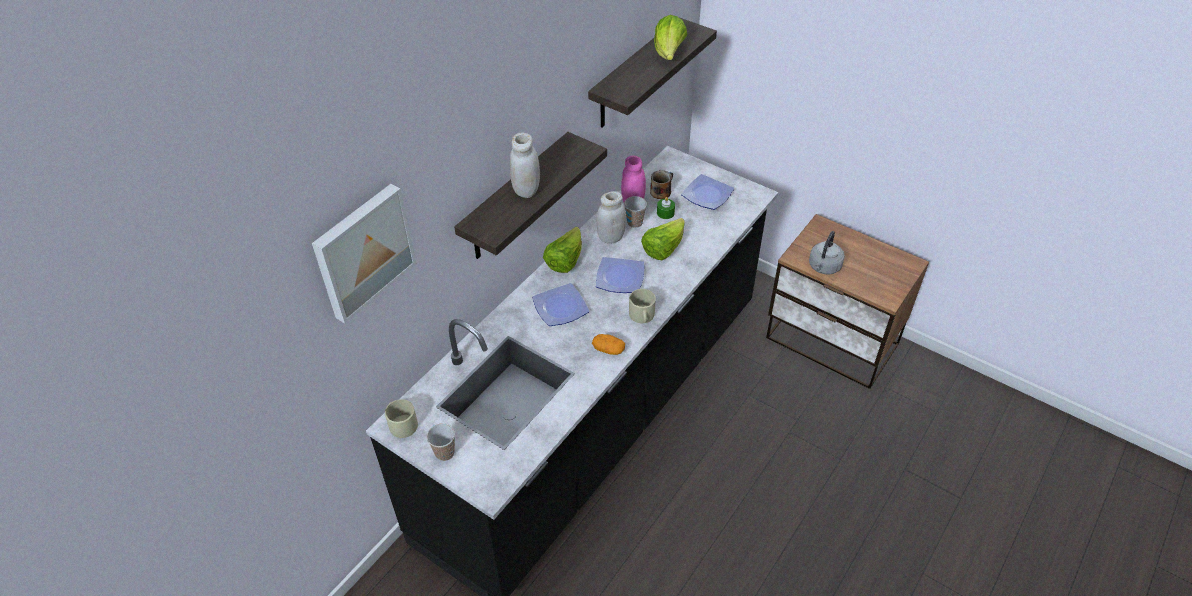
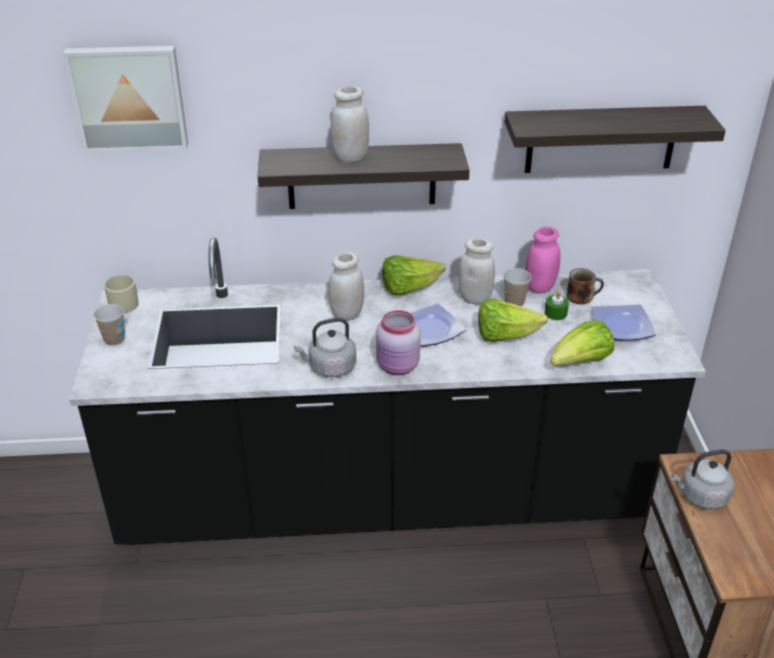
camera: 50 degrees right, 10 degrees down
(559, 307) = (347, 314): plate -> white jar
(608, 350) = (329, 368): potato -> grey kettle
(642, 316) = (398, 367): beige mug -> pink jar
(669, 53) = (635, 122): lettuce -> lettuce (580, 363)

